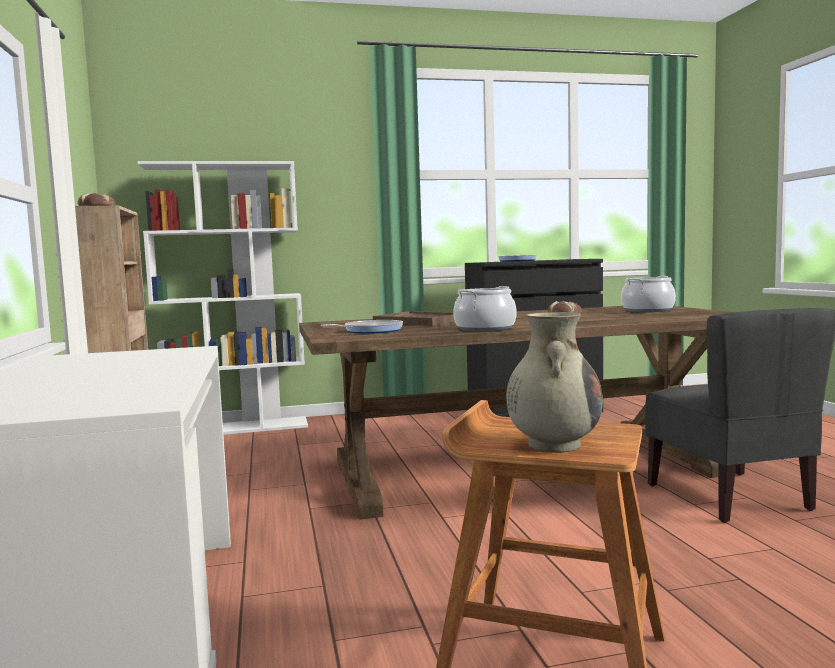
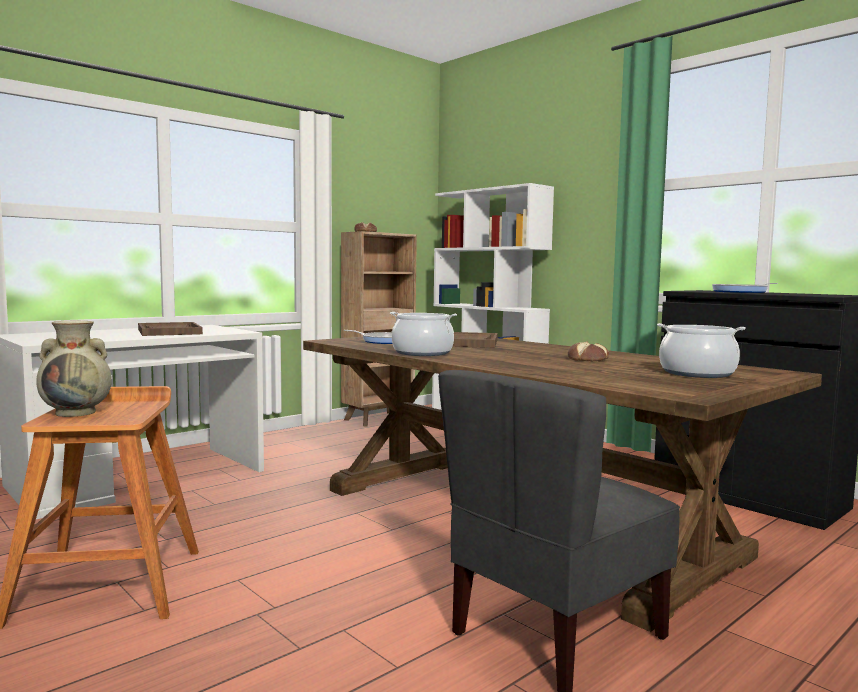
camera: 60 degrees right, 0 degrees up
(115, 365) = (169, 332): none -> brown tray

